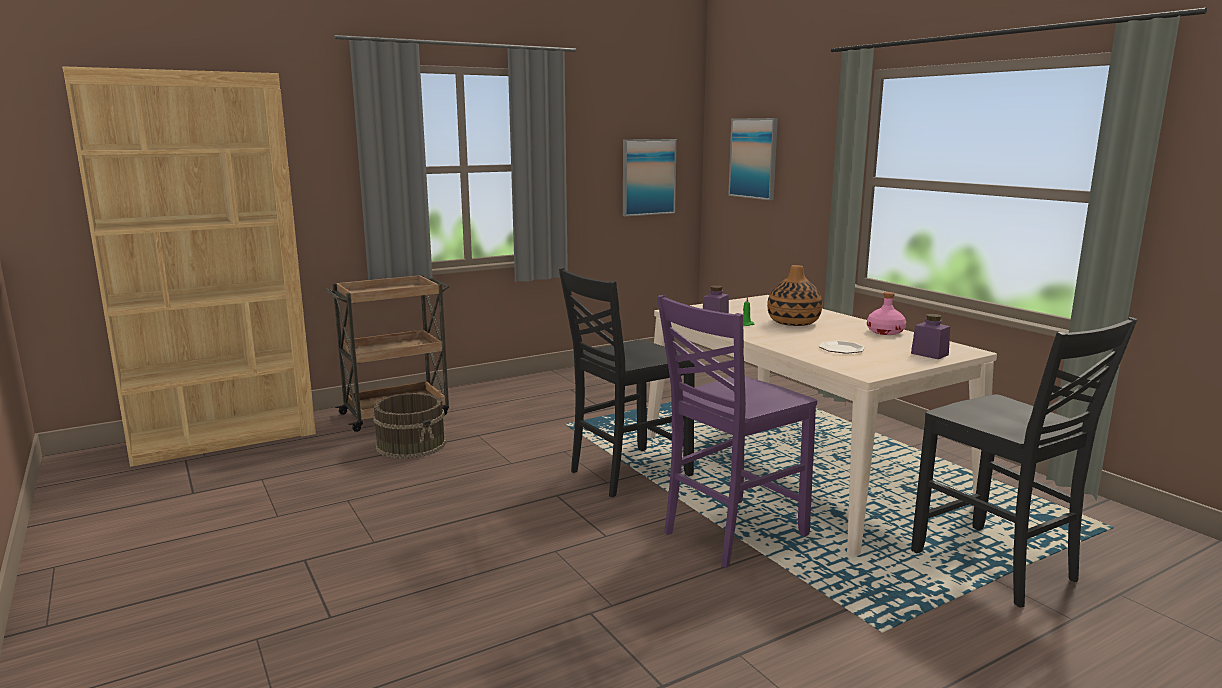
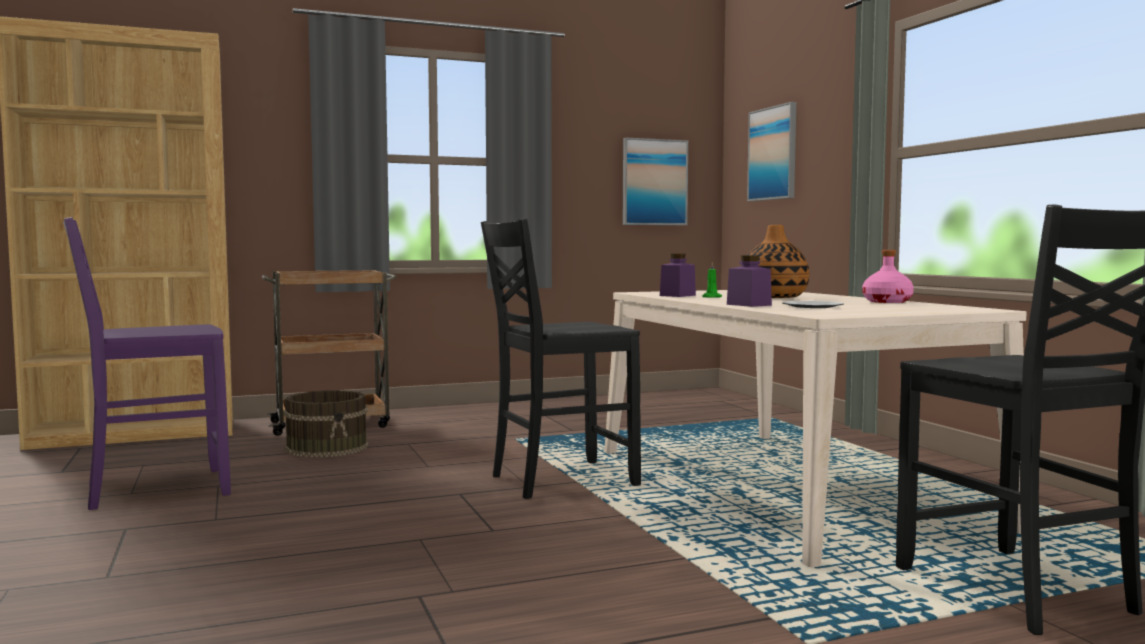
camera: 10 degrees right, 10 degrees down
(731, 533) = (655, 537): purple chair -> purple chair (155, 489)
(929, 354) = (928, 310): purple jar -> purple jar (749, 305)

